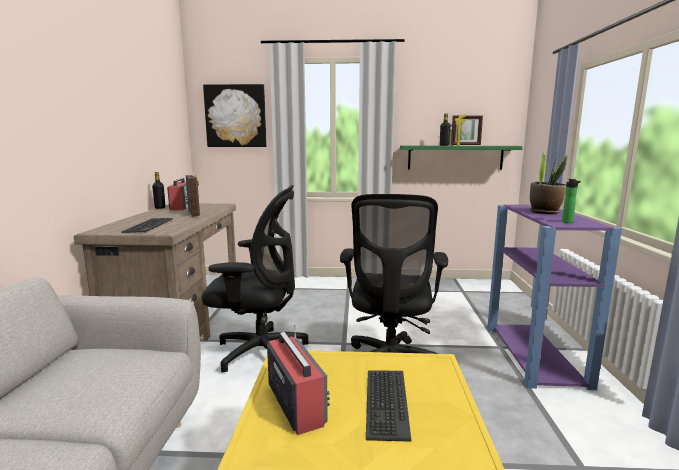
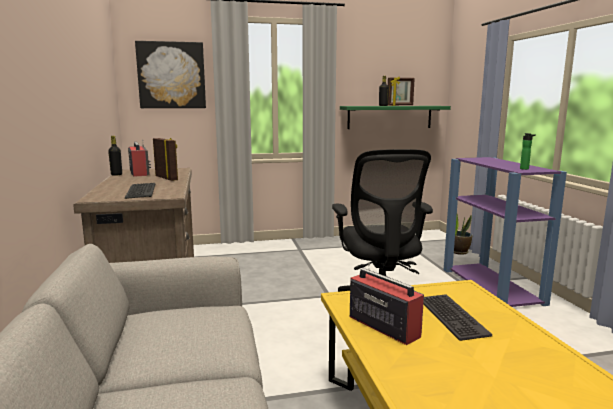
camera: 15 degrees left, 0 degrees up
(255, 353) = (250, 313): black office chair -> none
(544, 212) = (497, 162): potted plant -> potted plant (459, 252)

